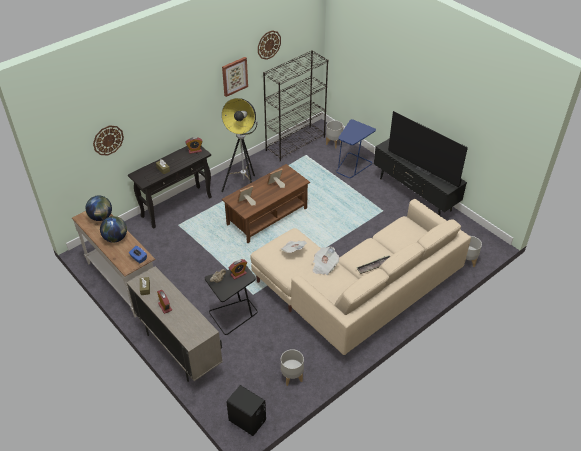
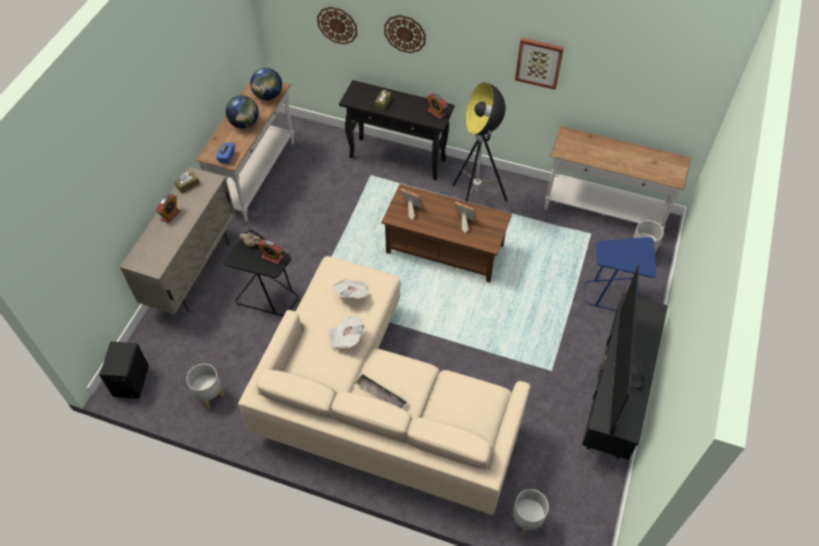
camera: 60 degrees right, 10 degrees up
(269, 44) = (612, 55): wall clock -> wall clock (405, 33)
(295, 143) = (603, 212): black bookcase -> white console table

